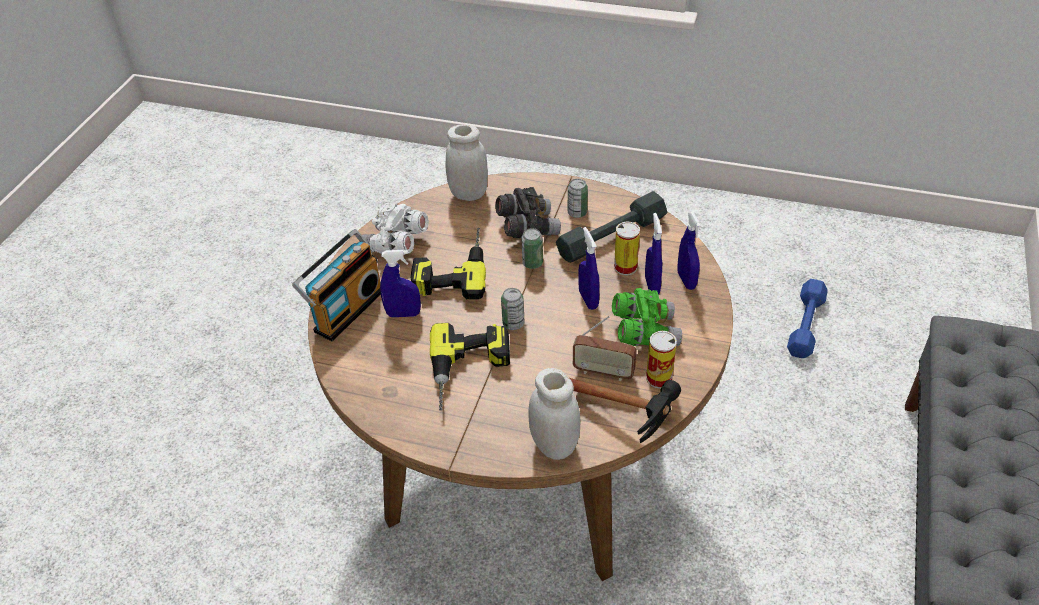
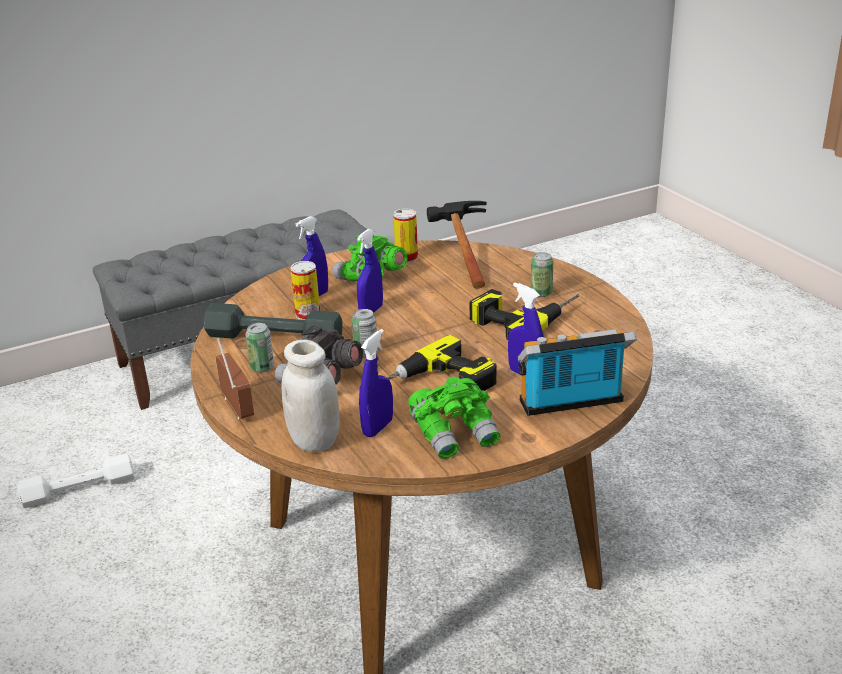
camera: 135 degrees left, 15 degrees down
(396, 244) = (455, 434): white binoculars -> green binoculars
(513, 323) = (448, 325): can -> can (541, 293)
(554, 445) = (522, 262): white jar -> none
(603, 372) = (434, 275): radio -> radio (236, 407)
(686, 280) = (287, 288): blue spray bottle -> blue spray bottle (378, 428)
(806, 325) = (79, 489): blue dumbbell -> white dumbbell

